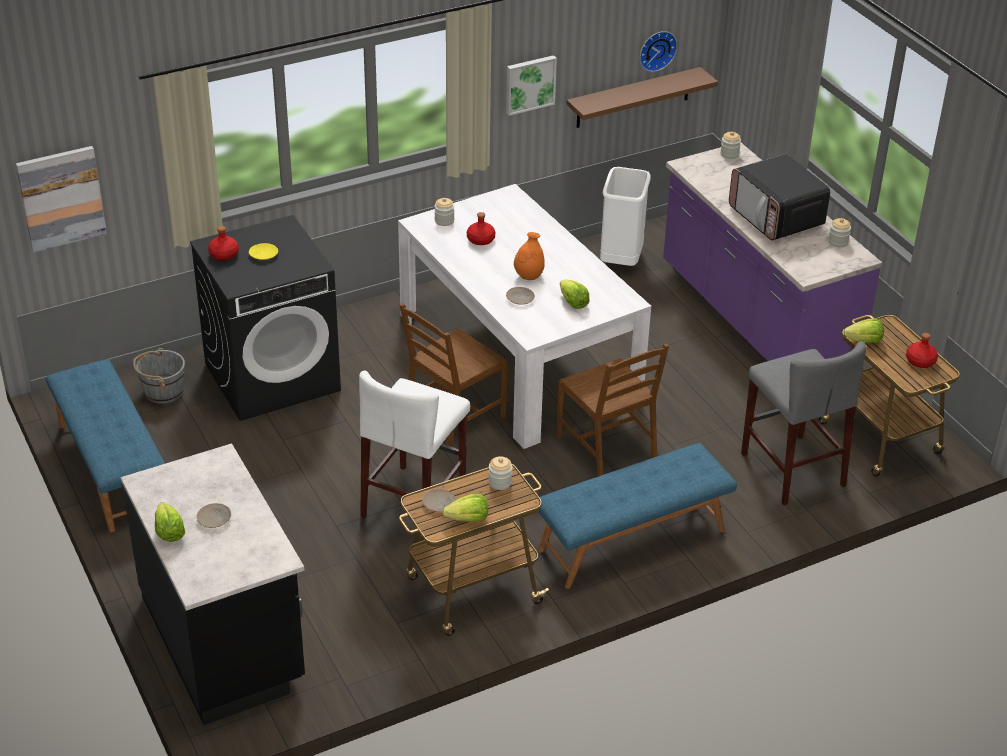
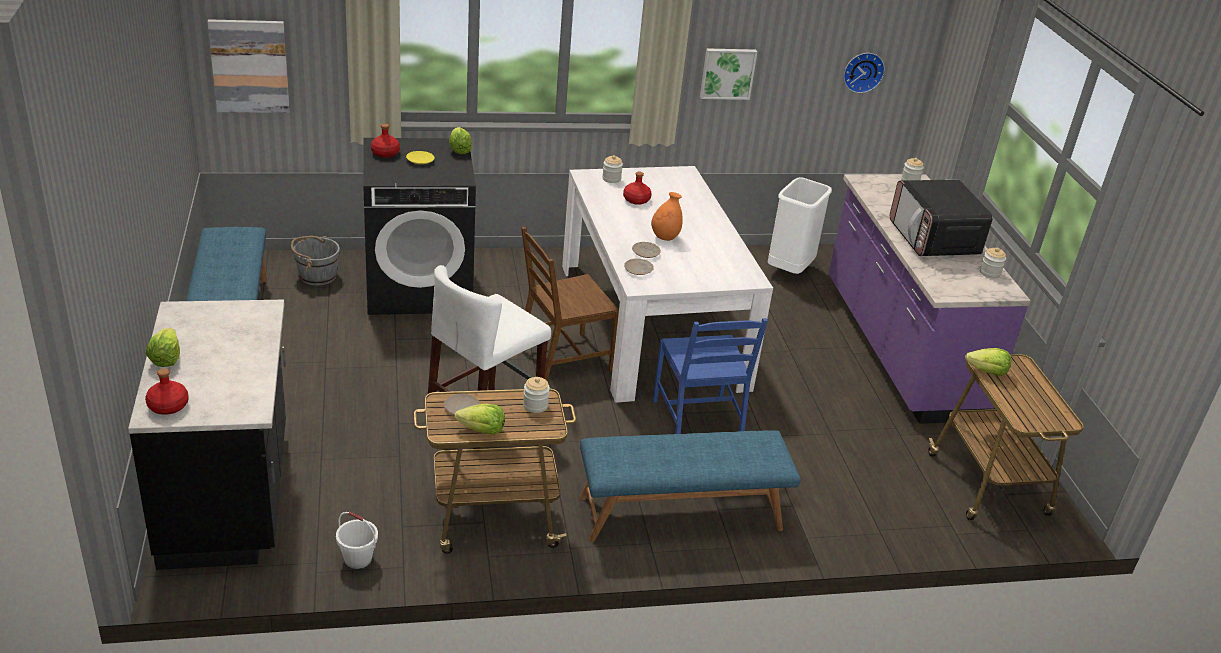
camera: 15 degrees right, 5 degrees down
(214, 519) = (217, 358): beige plate -> beige plate (638, 270)
(375, 663) = (358, 558): none -> white bucket
(573, 303) = (695, 268): lettuce -> lettuce (459, 149)
(608, 448) = (698, 422): brown chair -> blue chair
(633, 98) = (832, 115): brown shelf -> none
(792, 469) = (881, 490): grey stool -> none
(920, 361) = (1042, 405): red bottle -> red bottle (167, 406)

